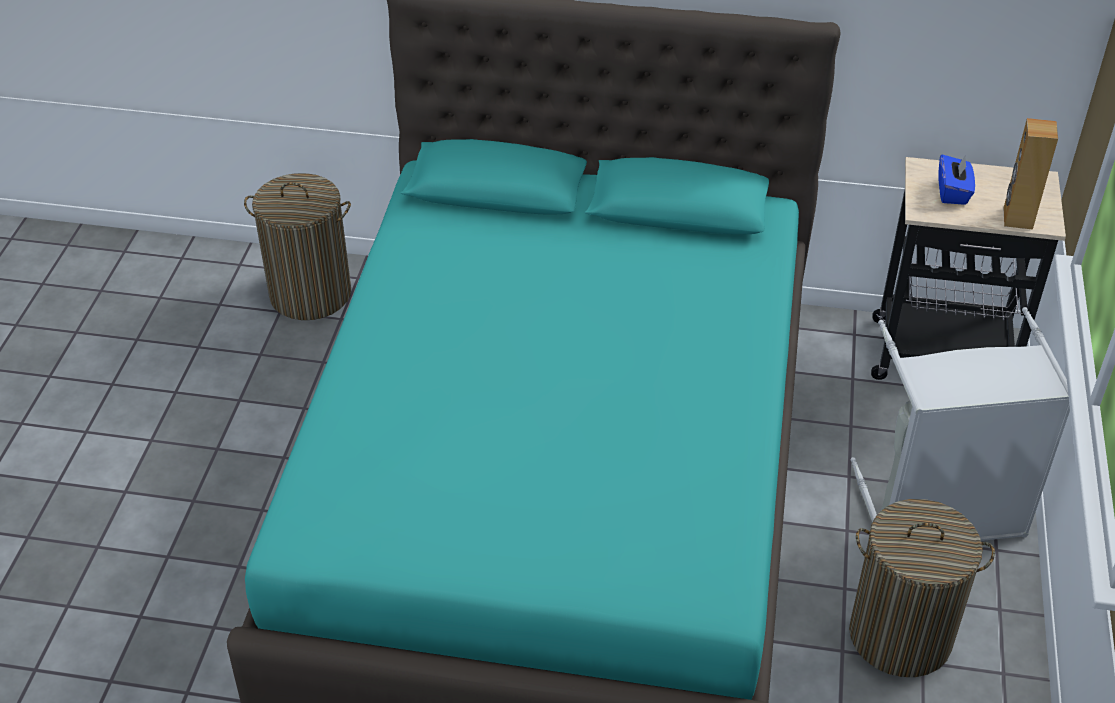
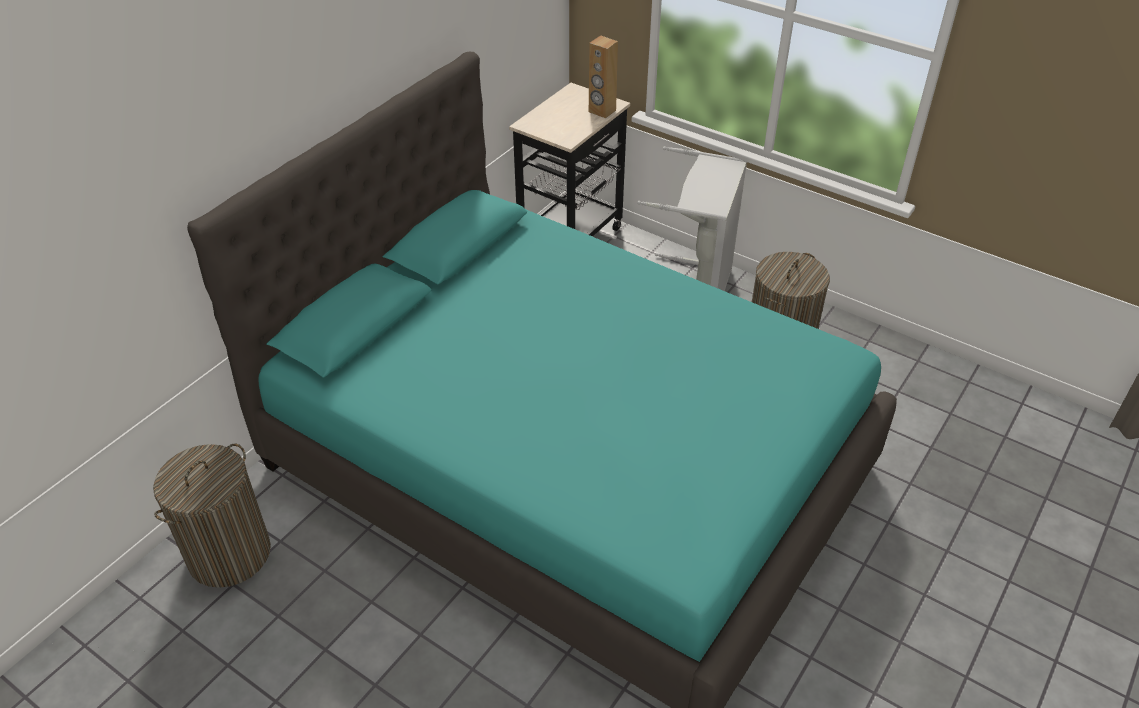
camera: 65 degrees left, 0 degrees up
(953, 192) = (559, 123): blue tissue box -> none

